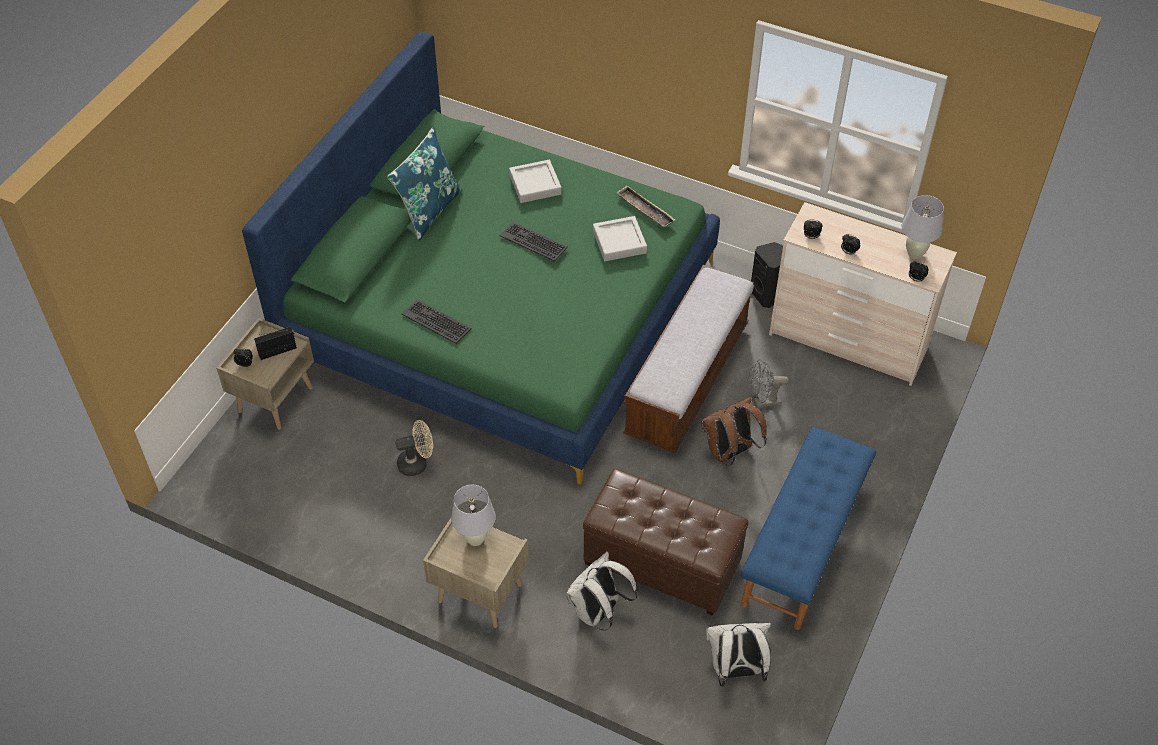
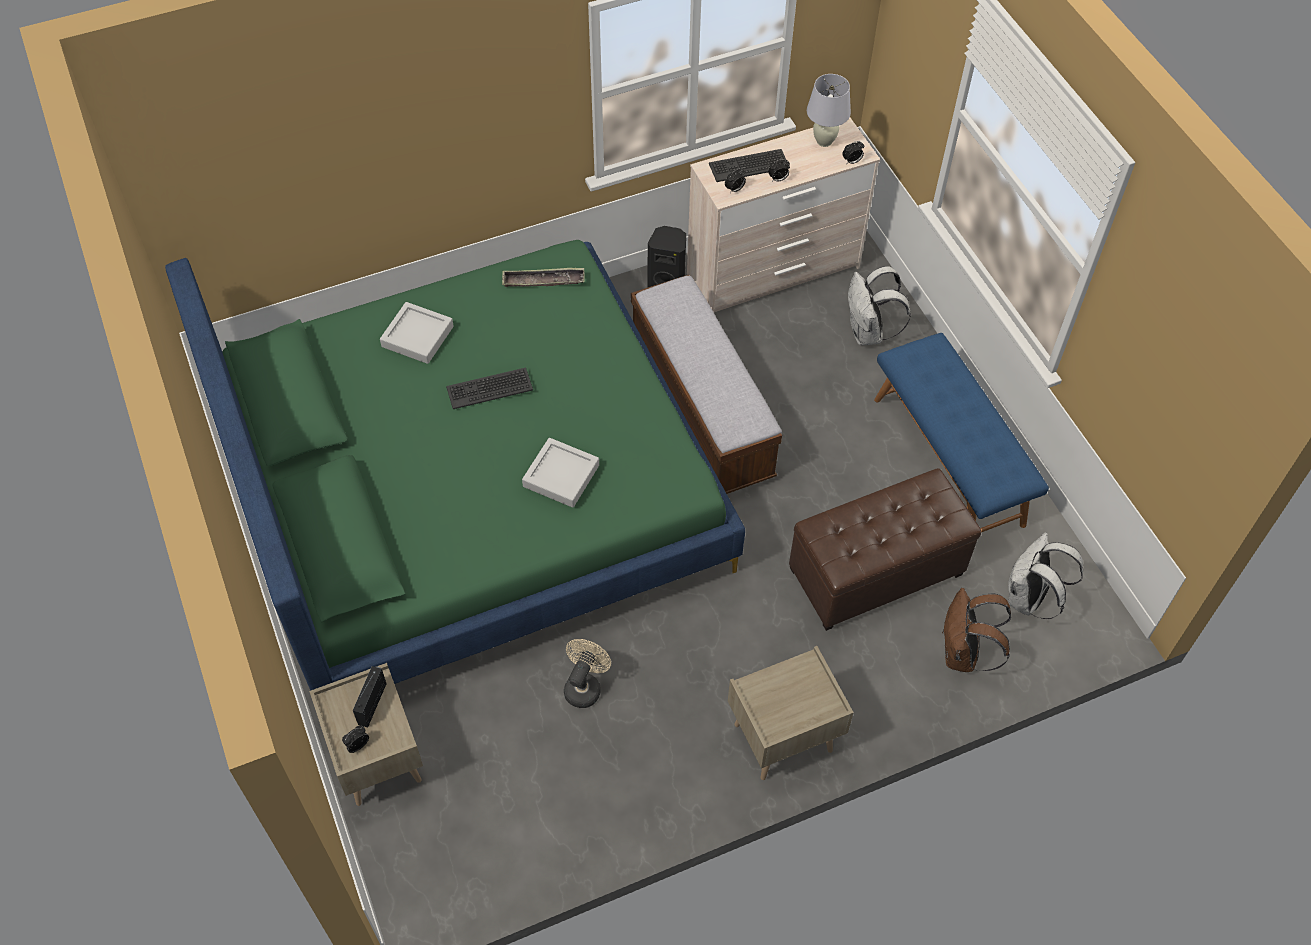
camera: 50 degrees left, 5 degrees up
(429, 210) = (351, 442): blue pillow -> none
(437, 321) = (505, 534): keyboard -> keyboard (749, 165)
(475, 539) = (776, 688): white table lamp -> none
(598, 612) = (885, 658): white backpack -> white backpack (868, 333)
(619, 242) = (561, 326): grey tray -> grey tray (561, 476)
(729, 452) = (807, 438): brown backpack -> brown backpack (963, 654)
(762, 401) = (777, 375): grey fan -> none

